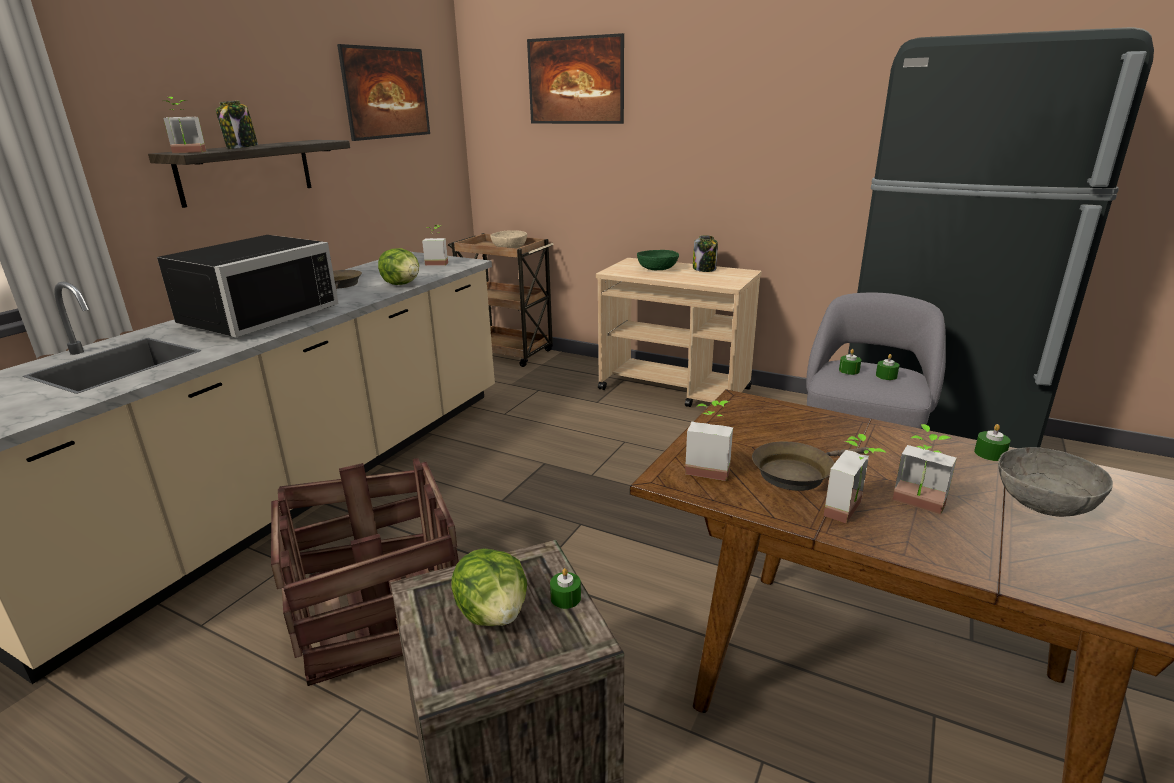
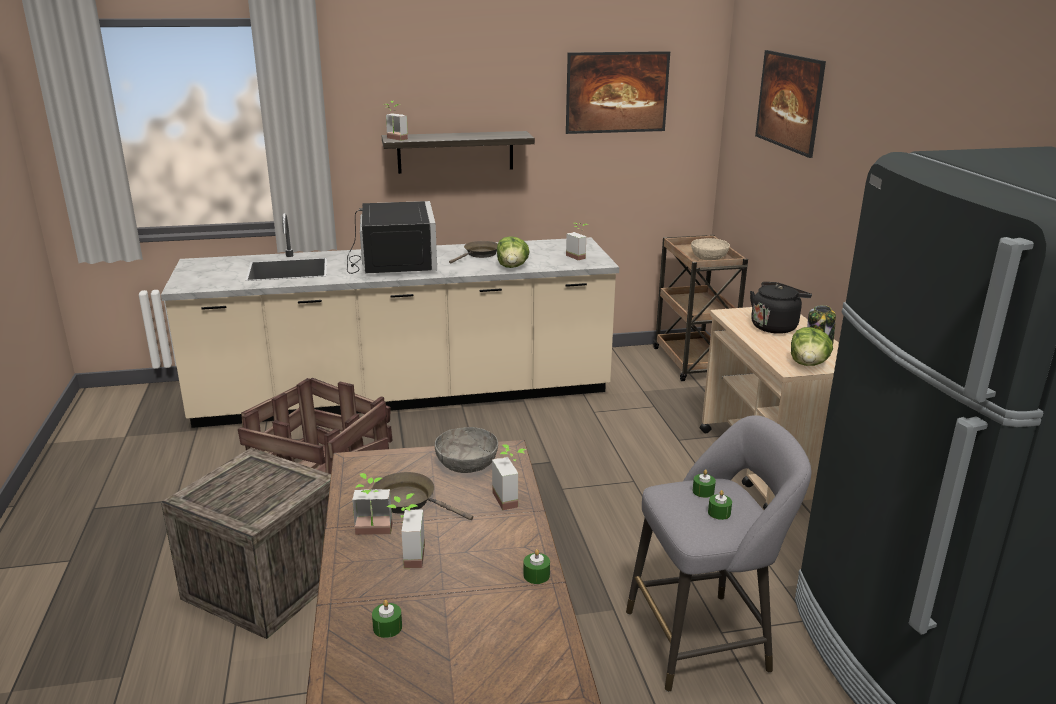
camera: 50 degrees right, 0 degrees up
(242, 147) = (440, 137): jar -> none
(255, 315) = (392, 261): black microwave -> black microwave turned 90 degrees counterclockwise
(493, 613) = (250, 486): lettuce -> lettuce (808, 364)
(565, 598) = (282, 501): green candle -> green candle (387, 627)
(657, 269) = (775, 326): green bowl -> black kettle
(709, 468) = (382, 469): potted plant -> potted plant (511, 498)
(1044, 502) = (470, 610): grey bowl -> grey bowl (466, 464)

